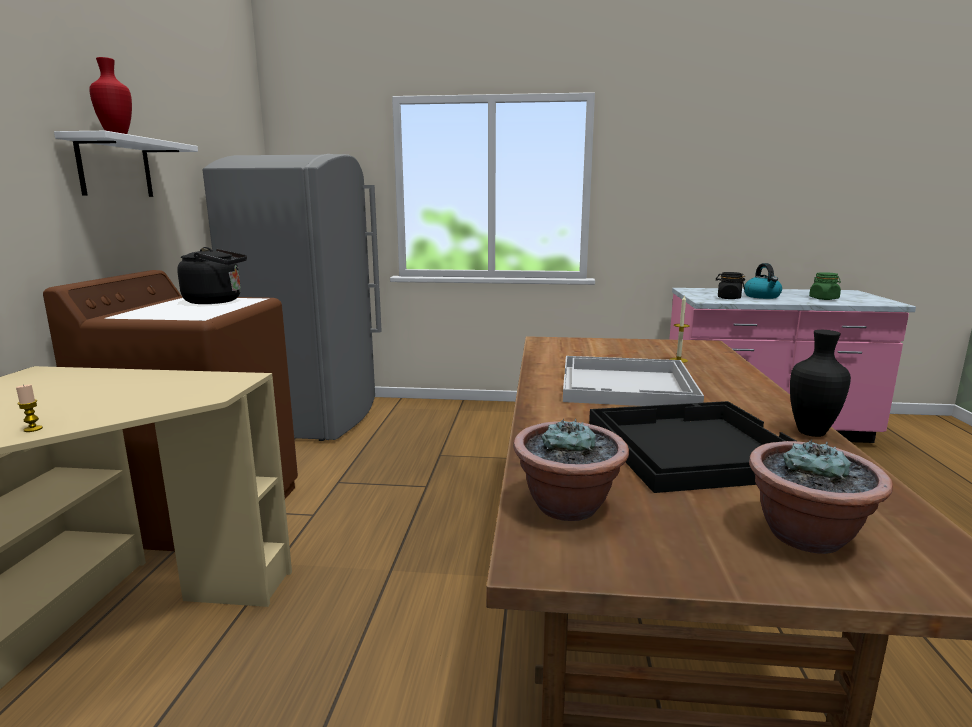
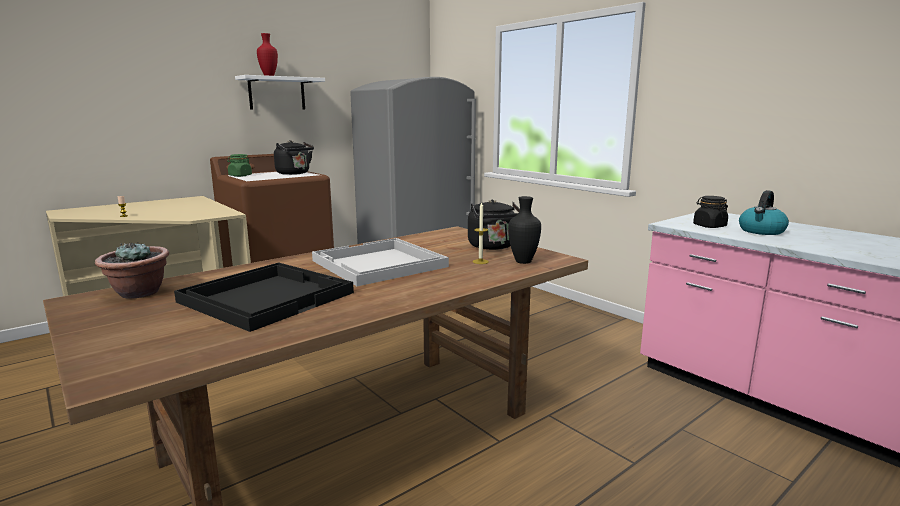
camera: 45 degrees right, 0 degrees up
(632, 346) = (493, 247): none -> black kettle
(807, 536) = (142, 338): potted plant -> none
(809, 432) = (348, 316): black vase -> black vase (523, 261)
(824, 299) = (838, 246): green jar -> green jar (240, 176)

